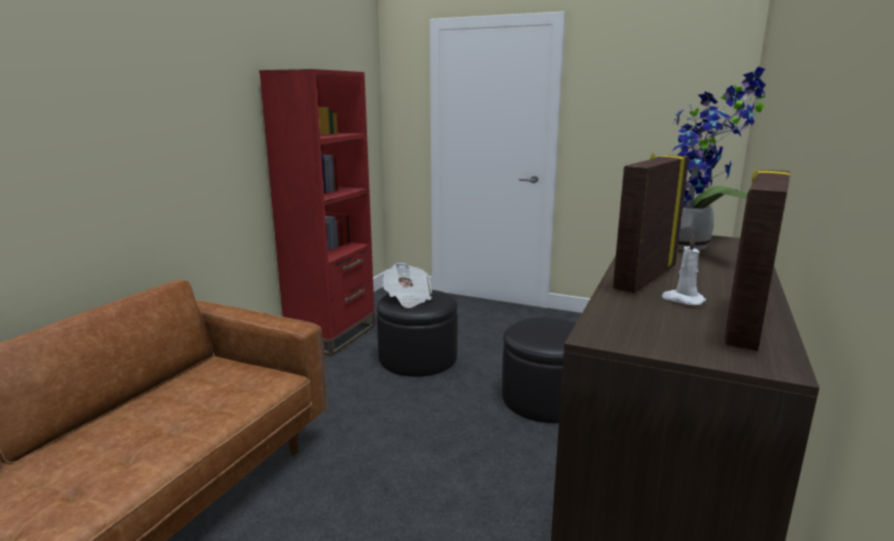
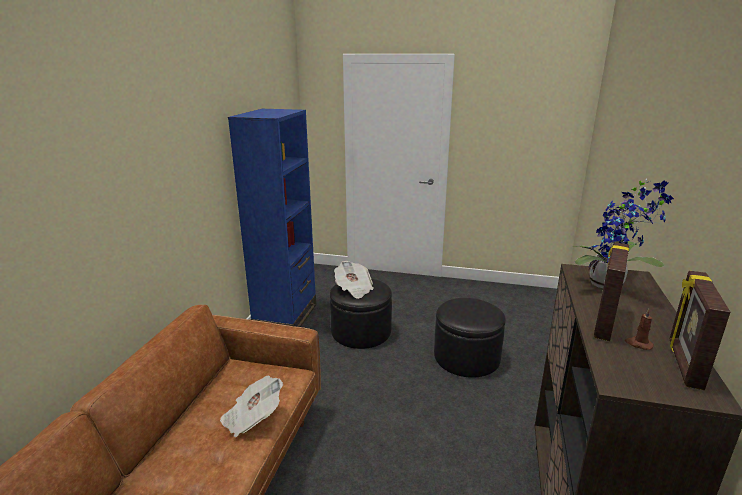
camera: 10 degrees left, 5 degrees up
(199, 418) = (252, 418): none -> newspaper
(332, 335) = (286, 317): red bookcase -> blue bookcase
(682, 300) = (638, 344): white candle -> brown candle

